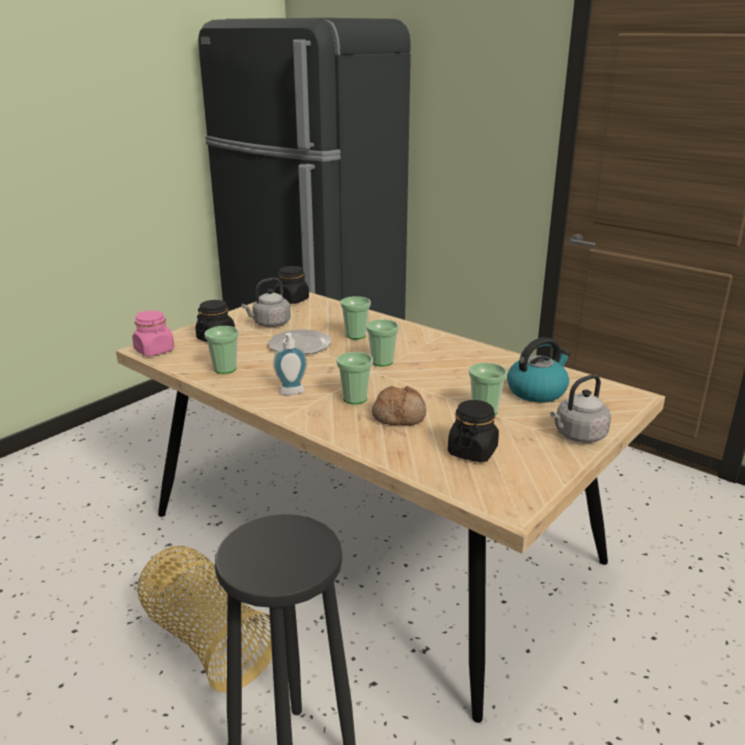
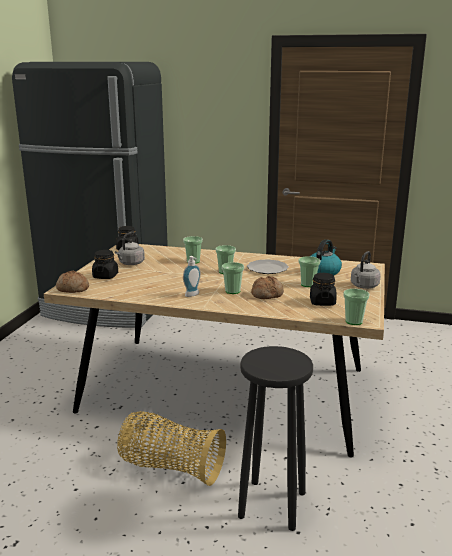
camera: 25 degrees left, 5 degrees down
(154, 350) = (72, 289): pink jar -> bread
(225, 369) = (134, 290): cup -> cup (354, 321)
(299, 345) = (165, 271): plate -> plate (267, 269)

